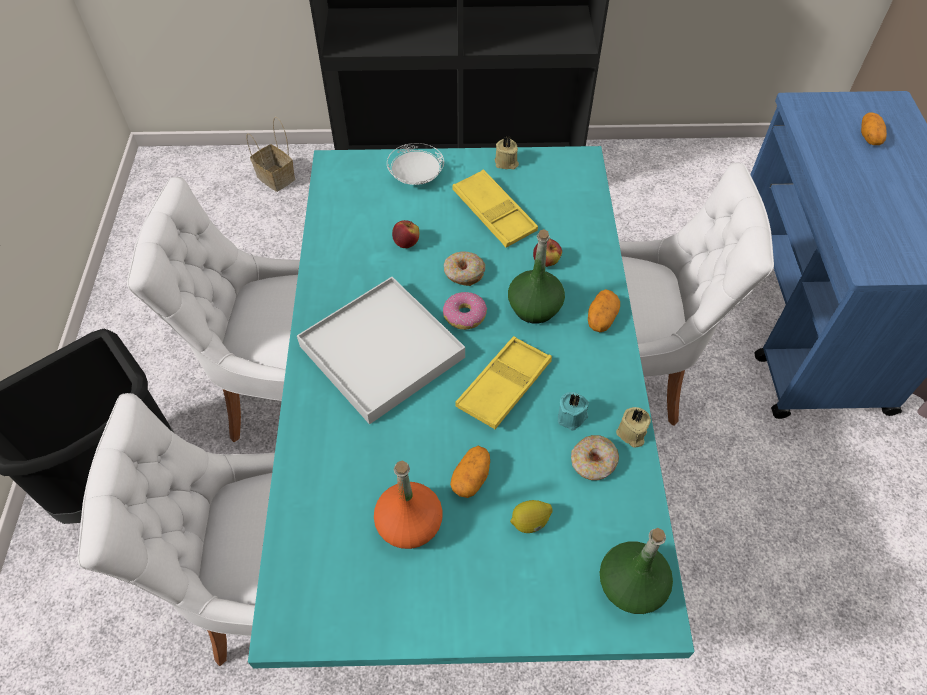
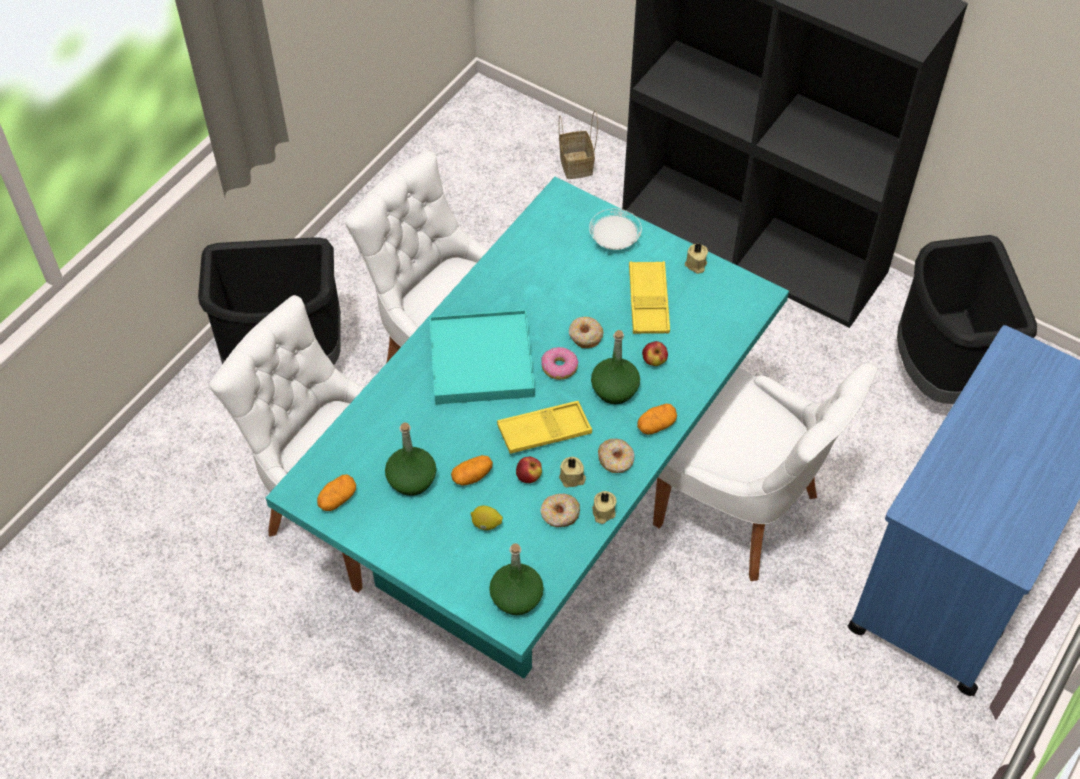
camera: 35 degrees right, 0 degrees up
(381, 352) = (481, 360): white tray -> turquoise tray
(406, 243) = (563, 290): apple -> apple (529, 477)
(409, 524) = (412, 480): orange bottle -> green bottle
(572, 417) = (572, 478): turquoise candle -> beige candle
(596, 373) = (616, 460): none -> donut
(665, 193) = (942, 373): none -> black trash can
(869, 137) = (1044, 408): potato -> potato (337, 499)

